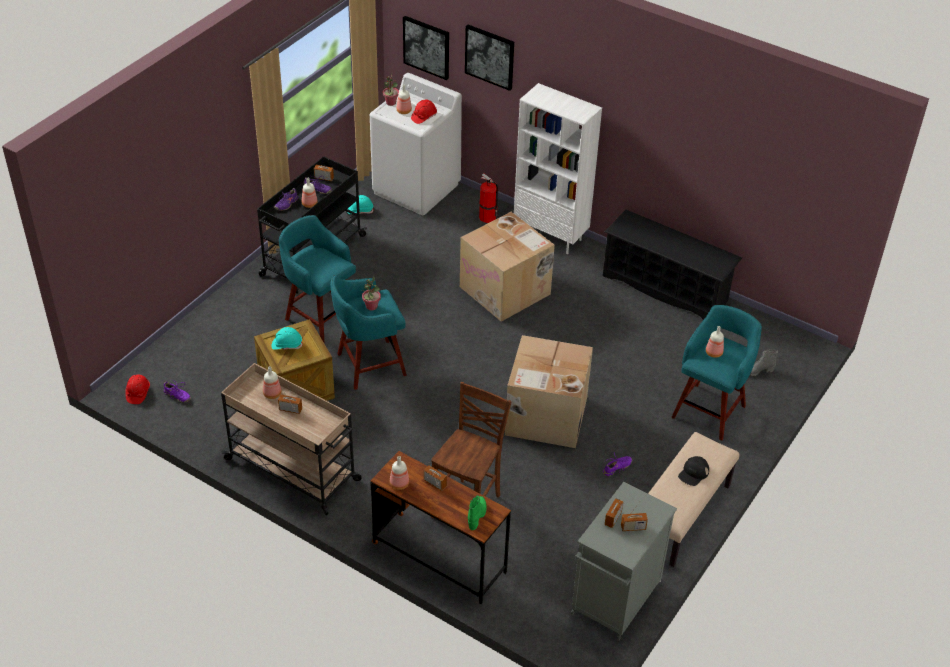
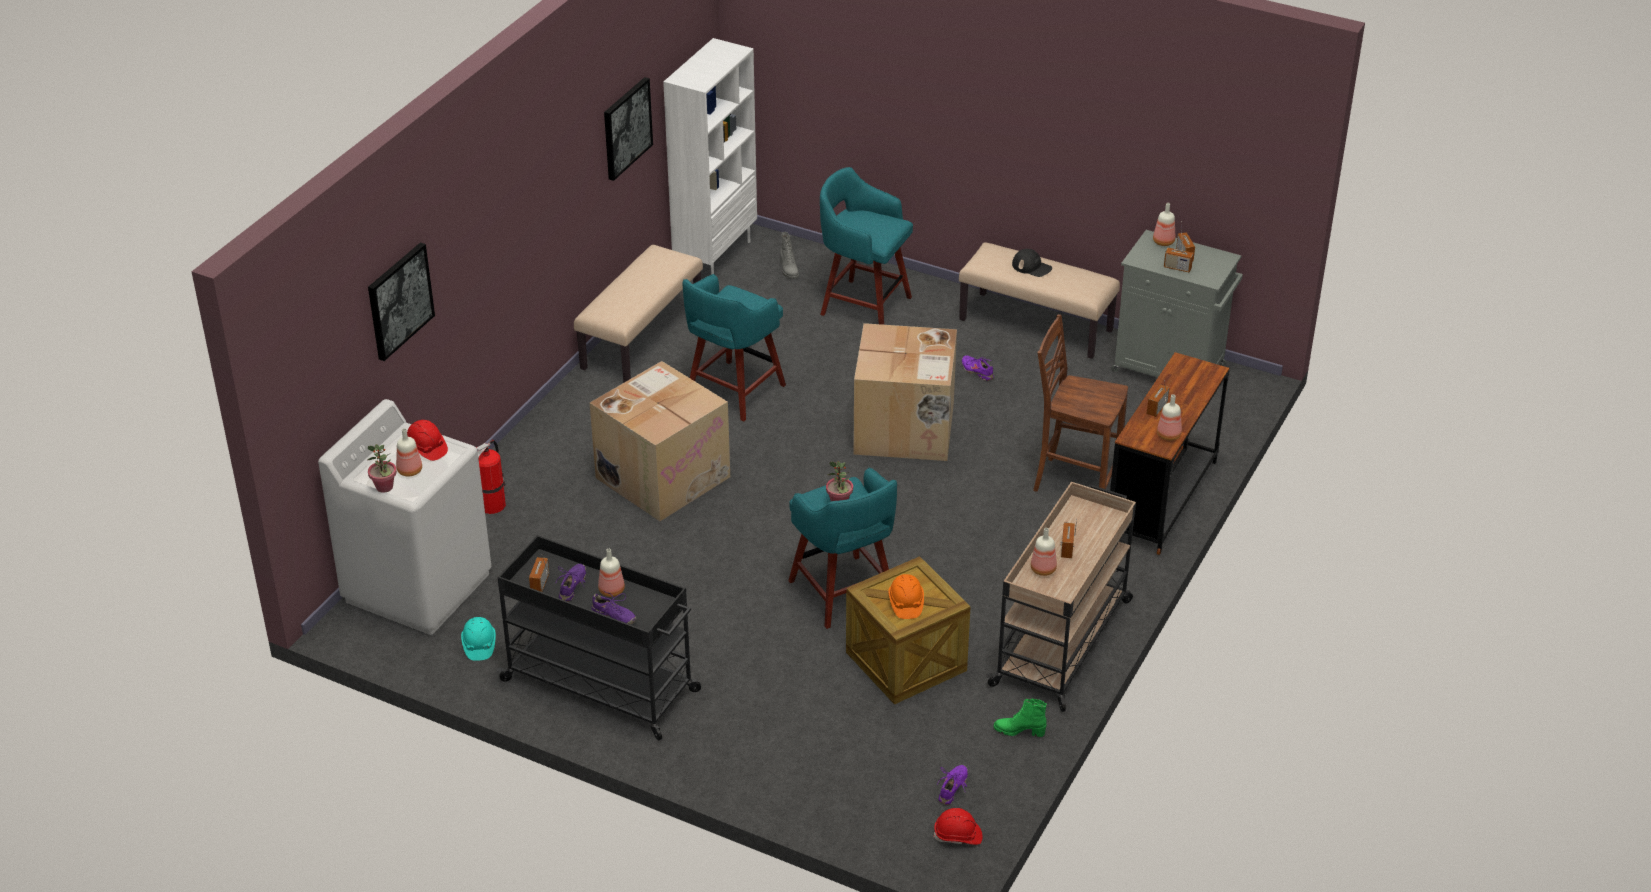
camera: 95 degrees left, 5 degrees down
(287, 345) = (905, 603): turquoise hard hat -> orange hard hat
(320, 317) = (749, 657): turquoise stool -> turquoise stool (733, 392)
(427, 47) = (327, 389): picture -> picture (626, 128)
(477, 515) = (1193, 374): green boot -> green boot (1019, 731)
(551, 236) = (535, 440): white bookcase -> white bookcase (715, 255)
(665, 288) = (641, 338): black shoe rack -> beige bench
(713, 352) = (863, 228): bottle -> bottle (1162, 242)

